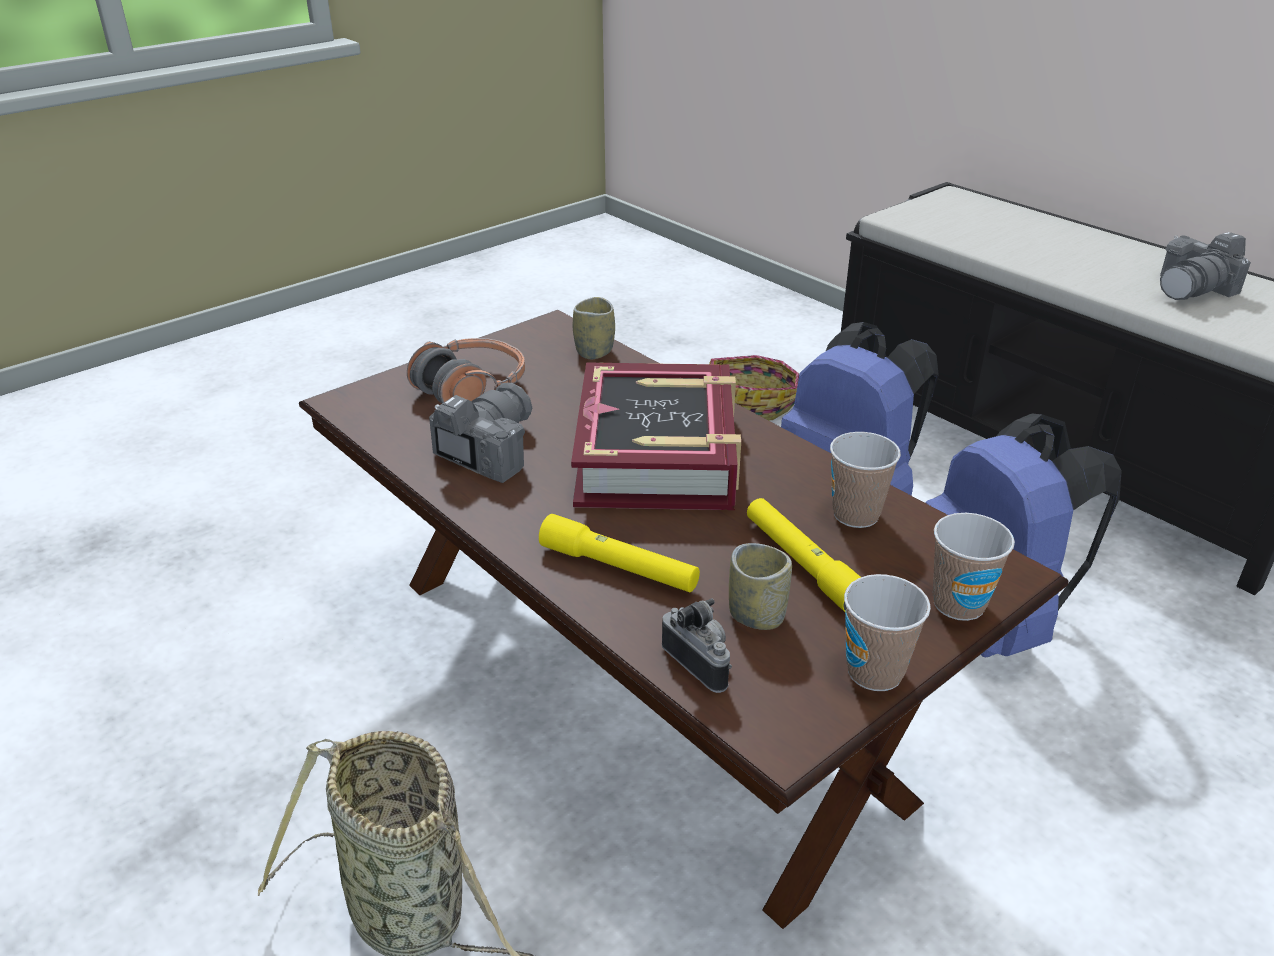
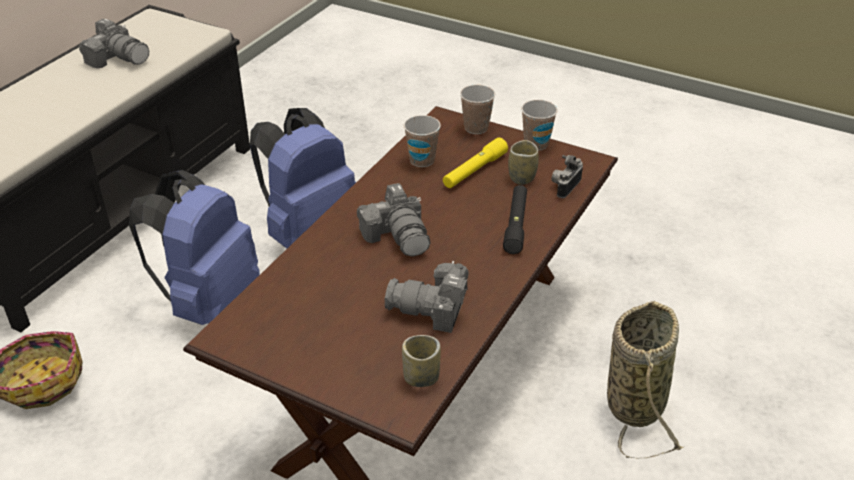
camera: 110 degrees left, 5 degrees up
(471, 388) = (352, 347): headphones -> none
(594, 351) = (265, 299): cup -> cup (421, 377)
(619, 567) = (516, 225): yellow flashlight -> black flashlight
(658, 454) = (398, 235): book -> camera

